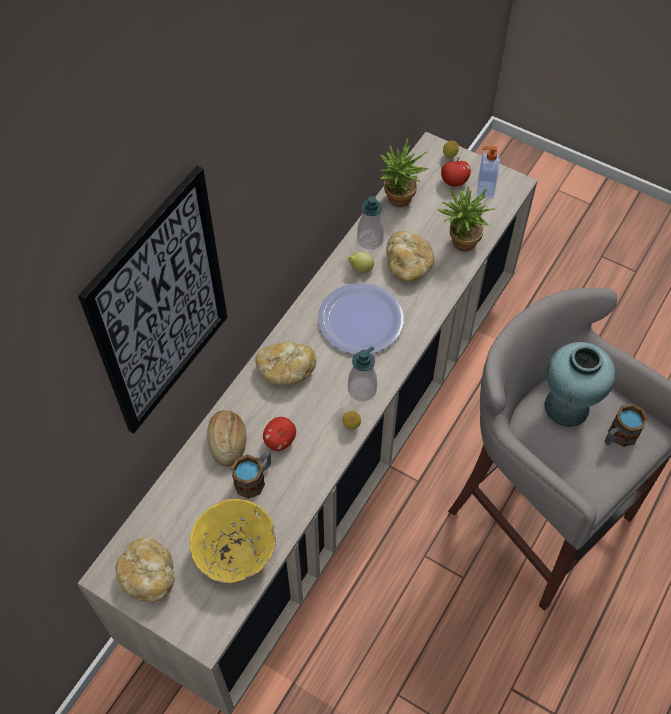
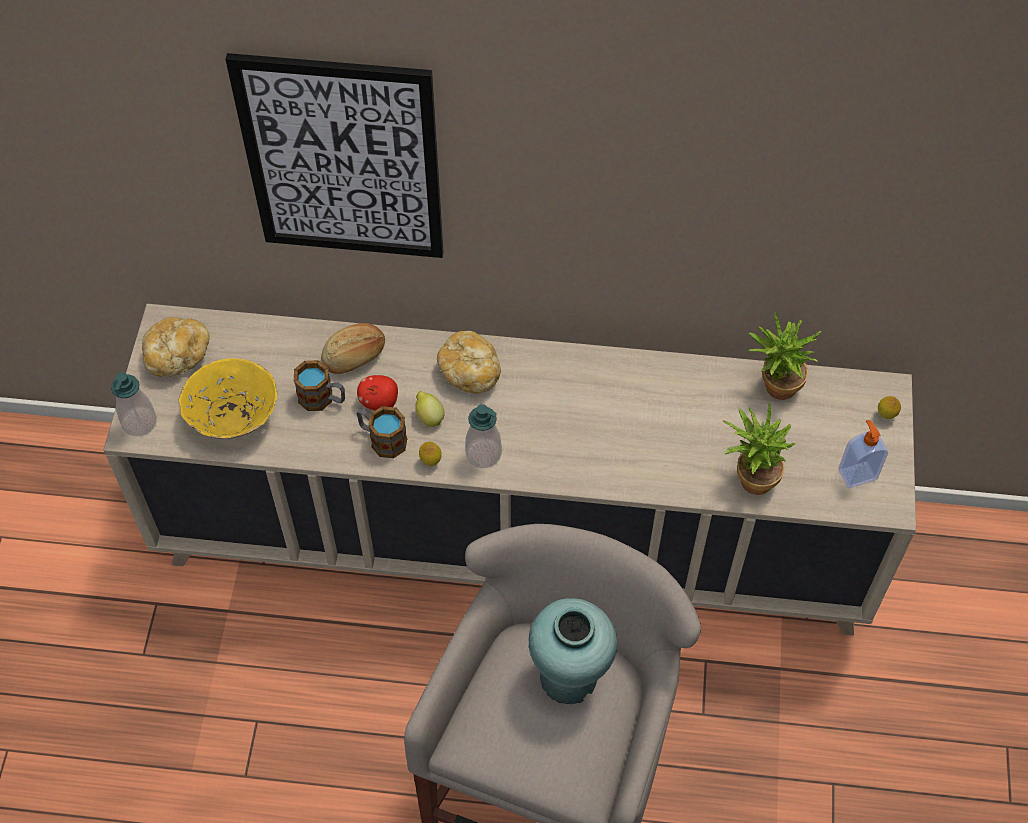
camera: 65 degrees right, 0 degrees up
(360, 269) = (649, 388): lemon -> lemon (429, 417)
(360, 320) = (576, 416): plate -> none
(370, 240) = (698, 380): soap dispenser -> soap dispenser (139, 422)
(408, 265) = (684, 434): bread -> none
(454, 182) = (847, 435): apple -> none
(618, 436) = (557, 749): mug -> mug (382, 439)

